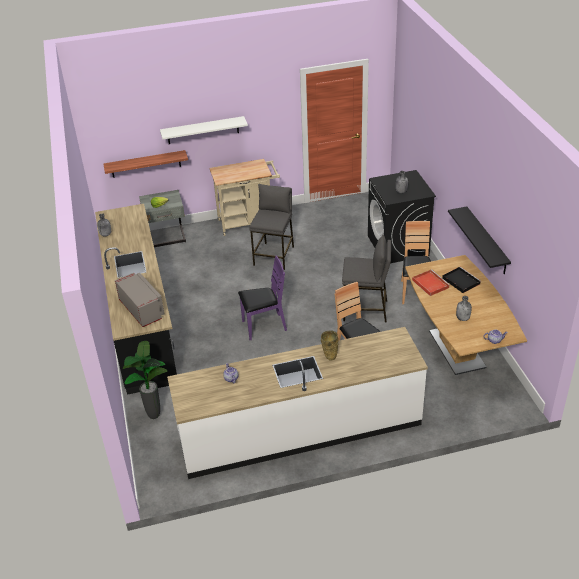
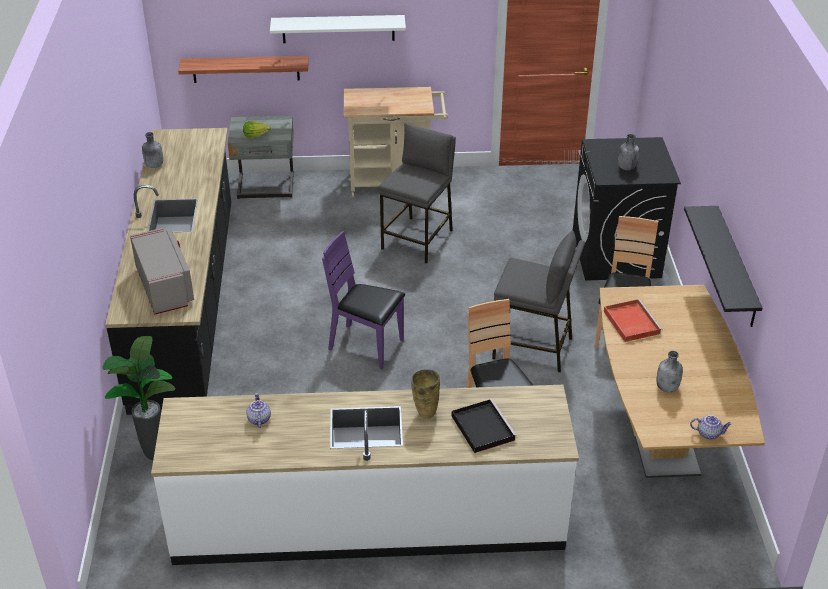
camera: 10 degrees right, 0 degrees up
(264, 326) = (366, 346): purple chair -> purple chair turned 150 degrees counterclockwise
(460, 281) = (682, 325): black tray -> black tray (482, 427)

